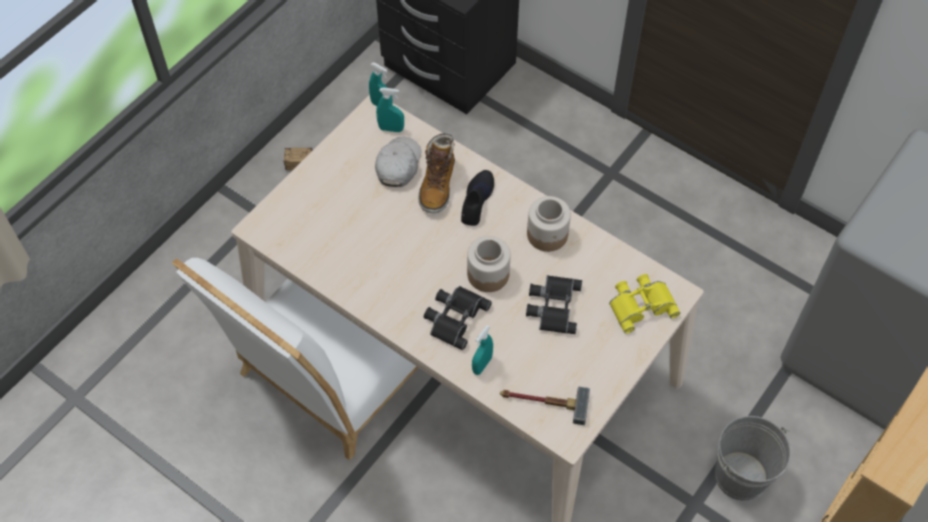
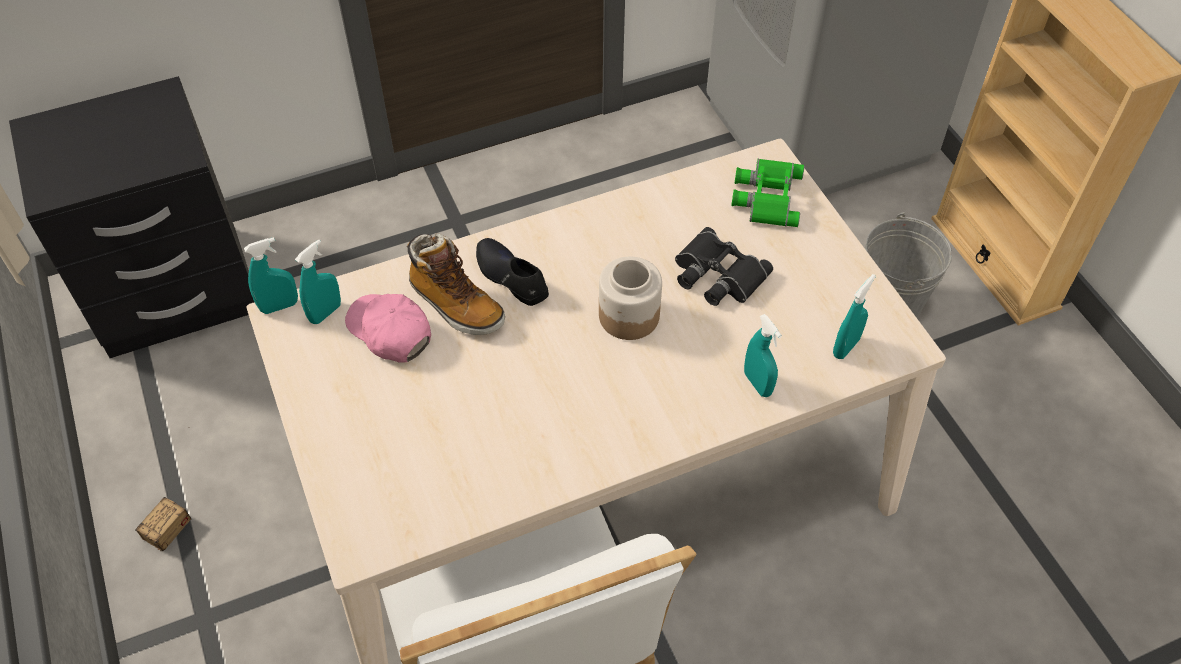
camera: 60 degrees left, 5 degrees down
(398, 165) = (390, 332): white cap -> pink cap
(454, 317) = (668, 380): black binoculars -> none
(543, 402) = (846, 347): hammer -> turquoise spray bottle
(547, 235) = (613, 233): jar -> none
(641, 304) = (765, 196): yellow binoculars -> green binoculars

